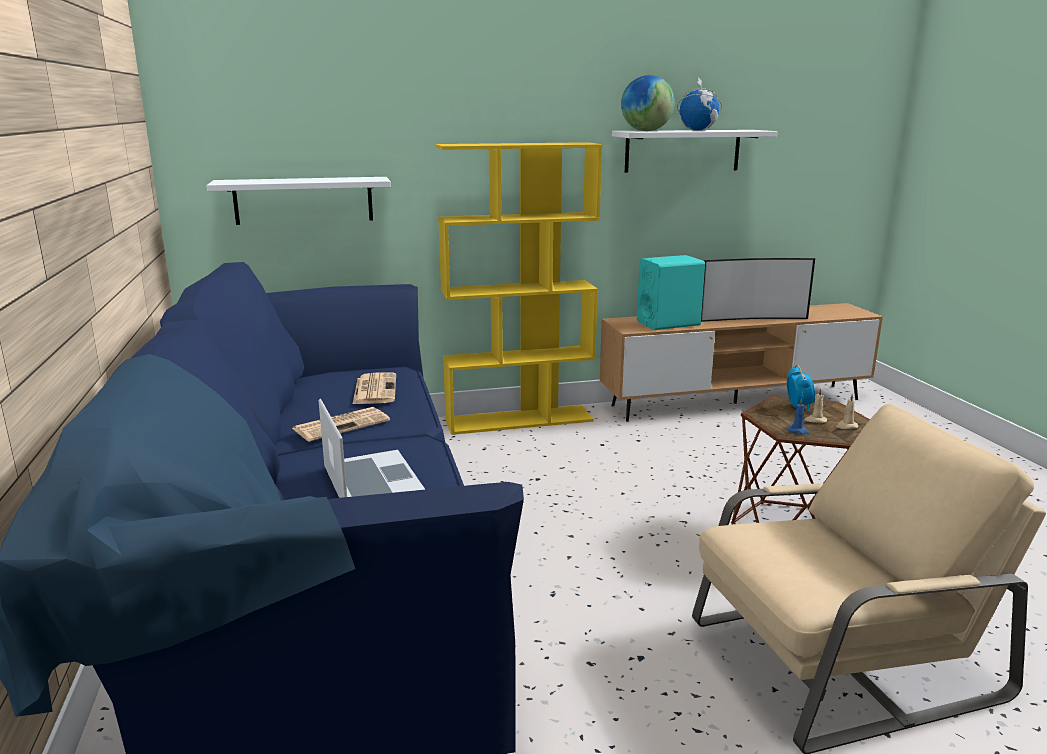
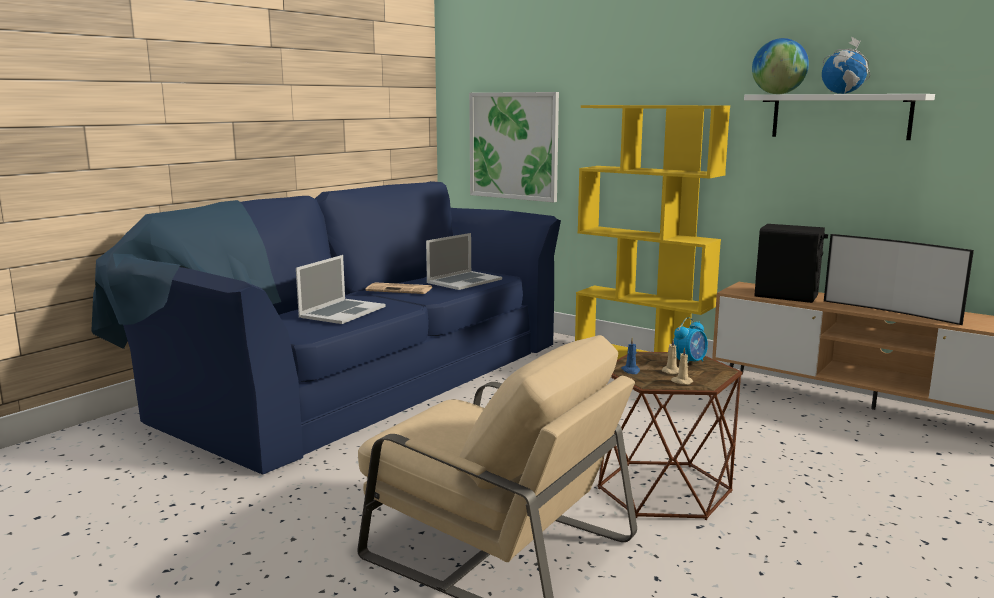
camera: 50 degrees right, 5 degrees down
(304, 200) = (513, 146): white shelf -> picture
(374, 389) = (464, 281): newspaper -> laptop
(668, 323) = (786, 296): turquoise speaker -> black speaker

